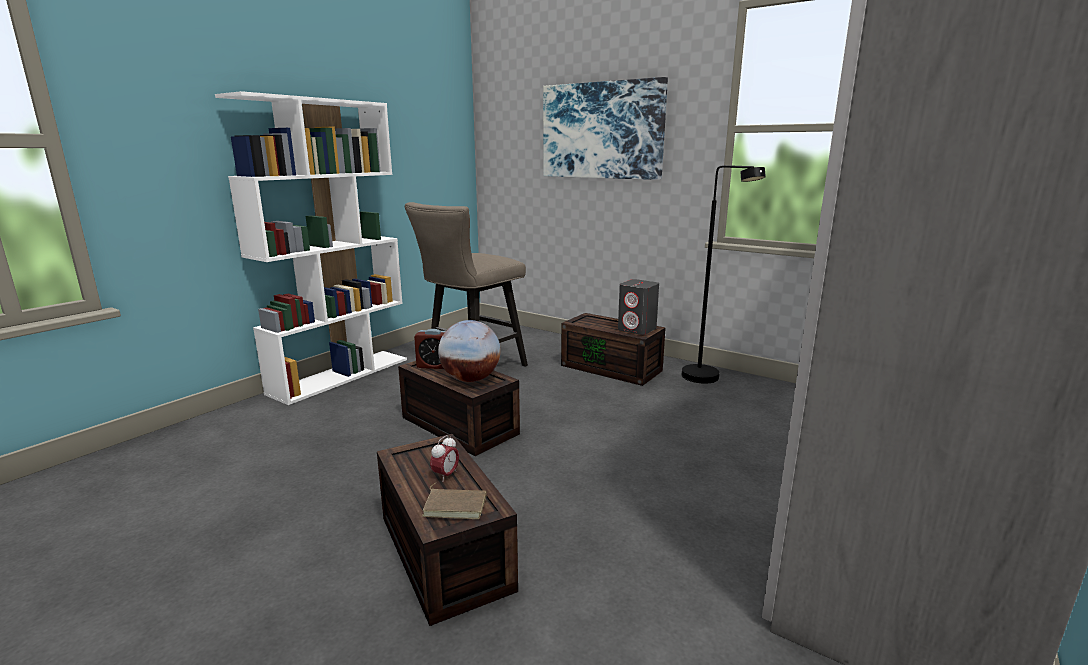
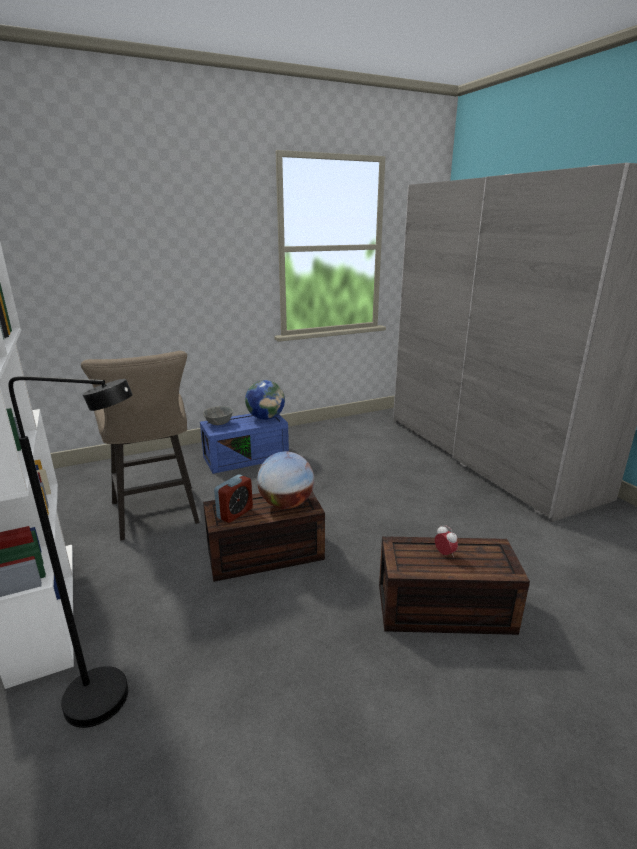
camera: 60 degrees left, 5 degrees up
(456, 505) = (489, 558): brown book -> none
(592, 318) = (219, 423): none -> grey bowl
(601, 131) = (165, 251): picture -> none
(613, 368) = (246, 456): brown storage box -> blue storage box
(637, 329) = (266, 418): grey speaker -> globe
(707, 380) = (307, 436): black floor lamp -> black floor lamp (114, 699)

